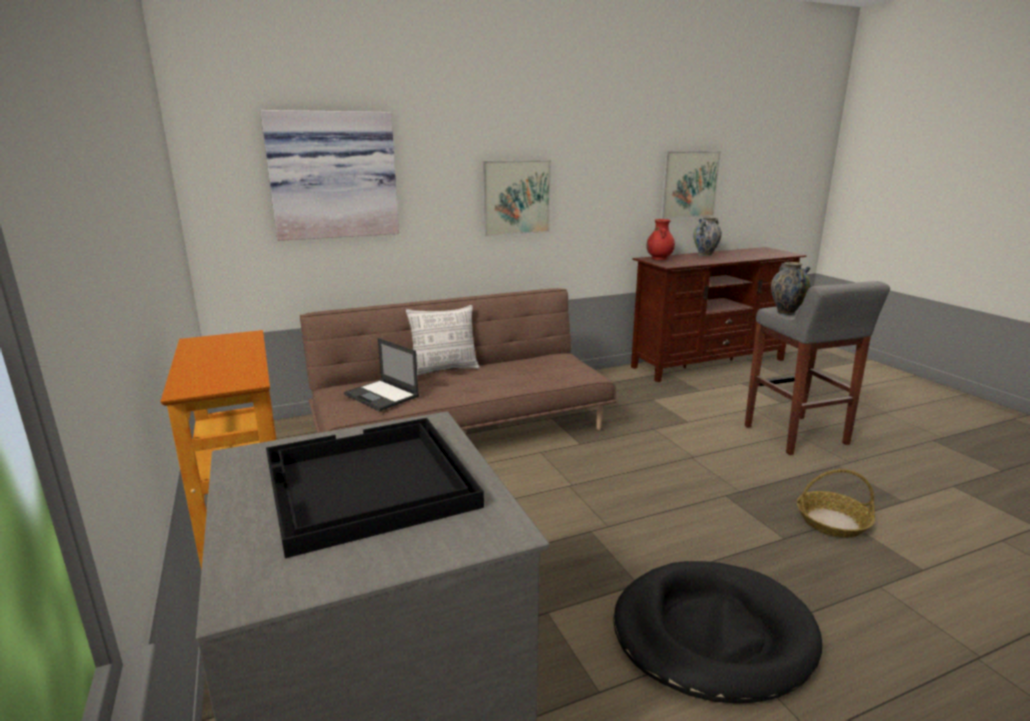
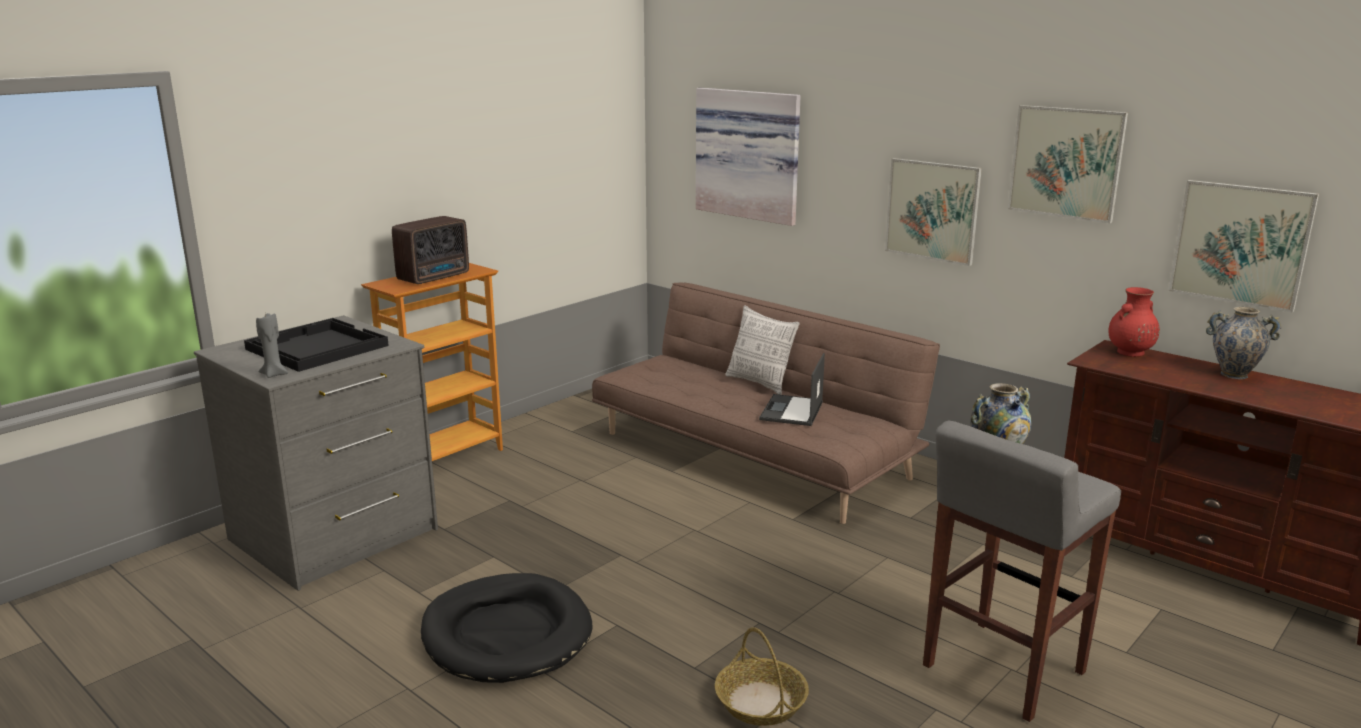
camera: 65 degrees right, 0 degrees up
(227, 357) = (435, 277): none -> radio
(382, 395) = (665, 375): laptop -> laptop (791, 411)
(478, 531) = (274, 374): none -> grey candle
(602, 149) = (1066, 162): none -> picture

